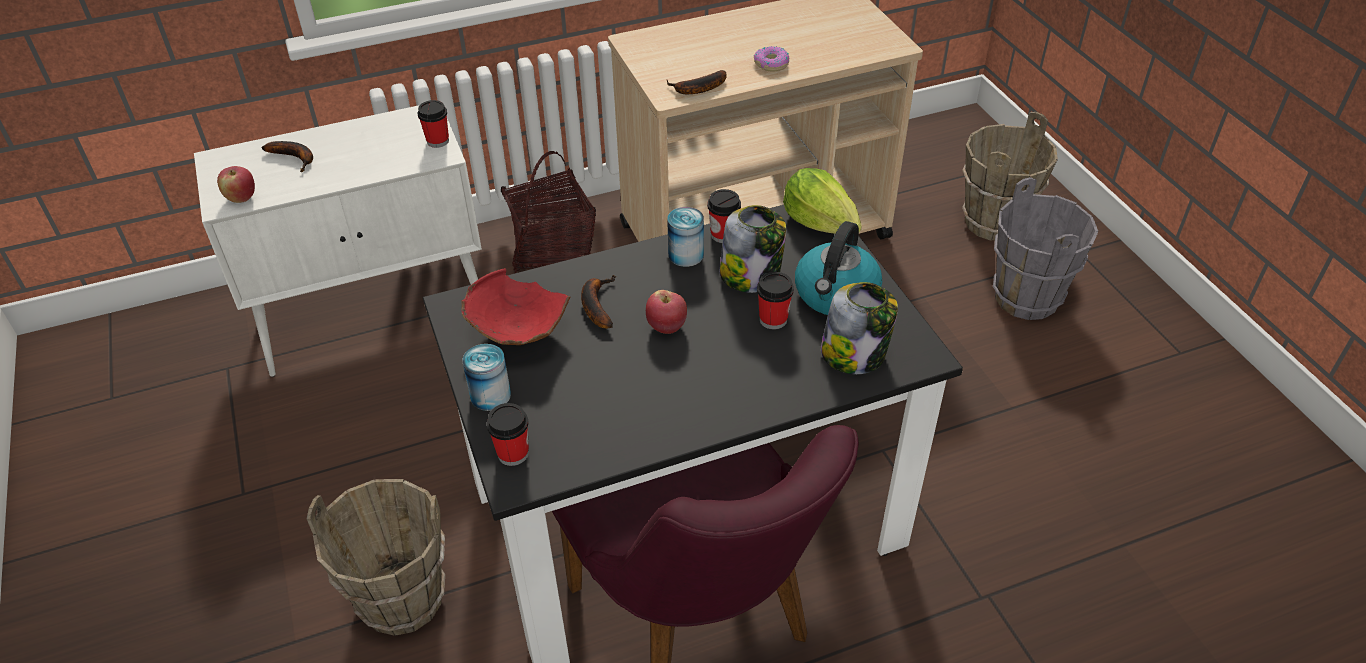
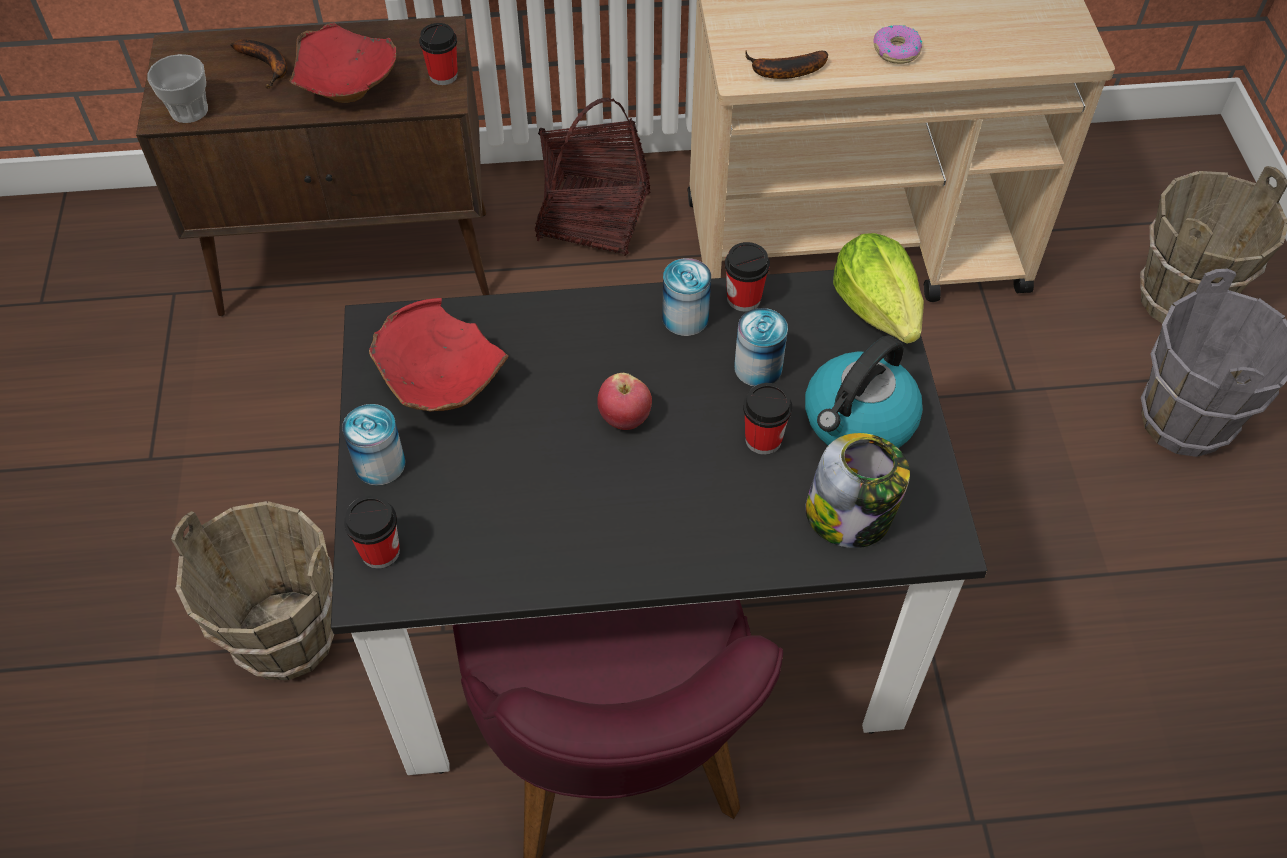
camera: 15 degrees right, 10 degrees up
(241, 198) = (189, 110): apple -> cup
(366, 161) = (349, 88): none -> red bowl
(377, 316) = (359, 262): white cabinet -> brown cabinet
(596, 304) = (548, 365): banana -> none
(751, 276) = (758, 368): jar -> can

